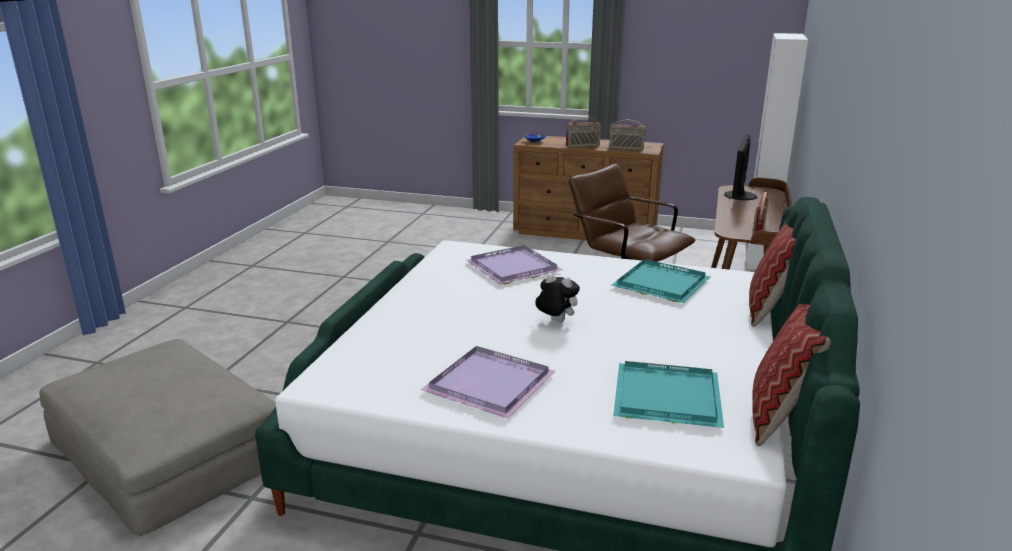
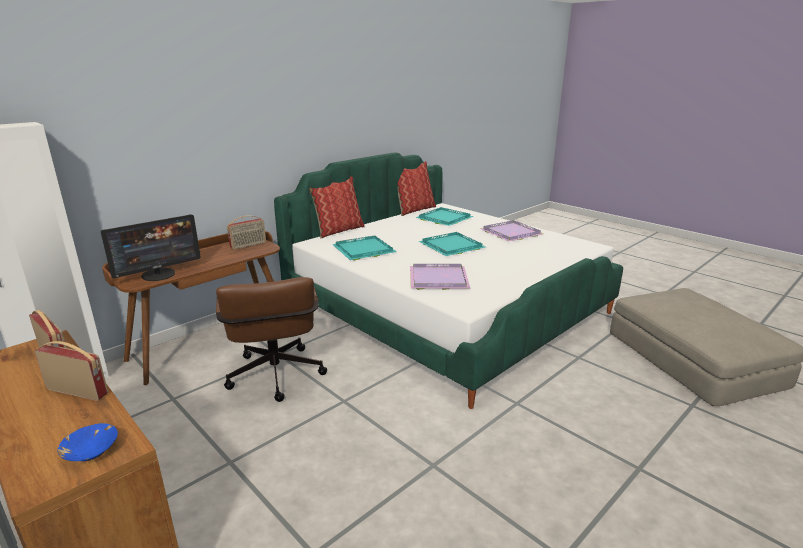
camera: 150 degrees left, 0 degrees up
(555, 321) = (453, 246): plush toy -> turquoise tray

